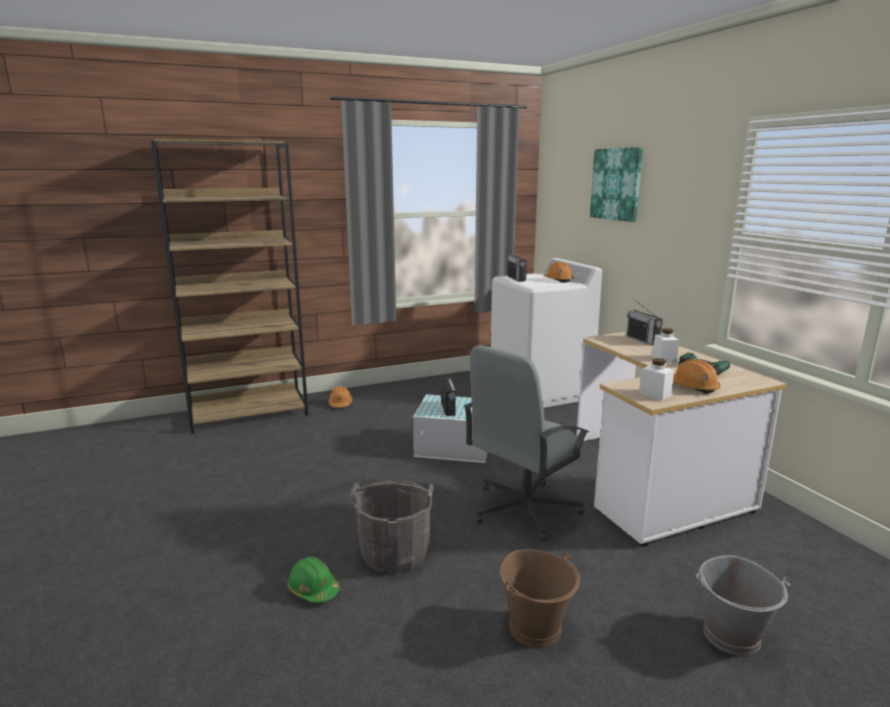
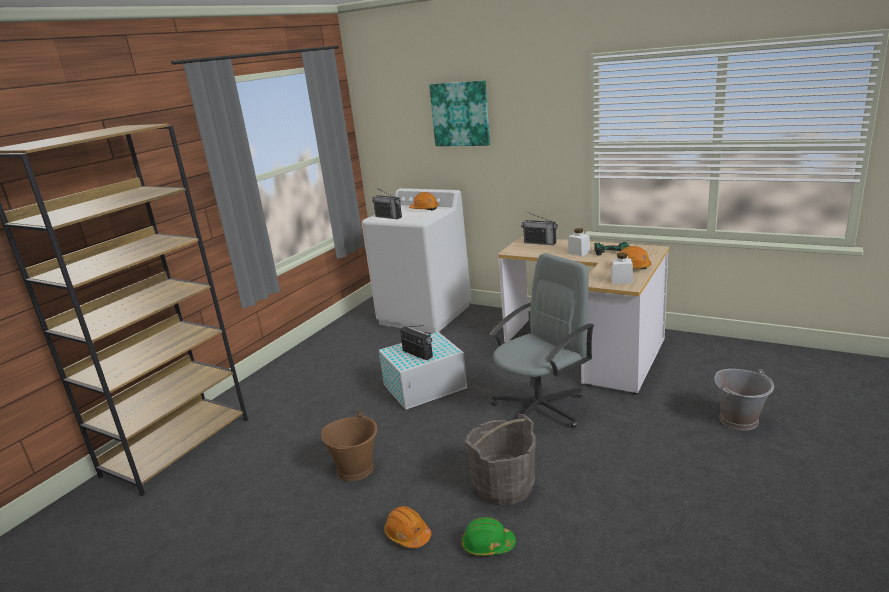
camera: 35 degrees left, 5 degrees up
(340, 404) = (264, 395): orange hard hat -> orange hard hat (407, 534)
(523, 509) = (541, 408): grey office chair -> grey office chair turned 135 degrees counterclockwise
(535, 627) = (652, 476): brown bucket -> brown bucket (356, 469)

